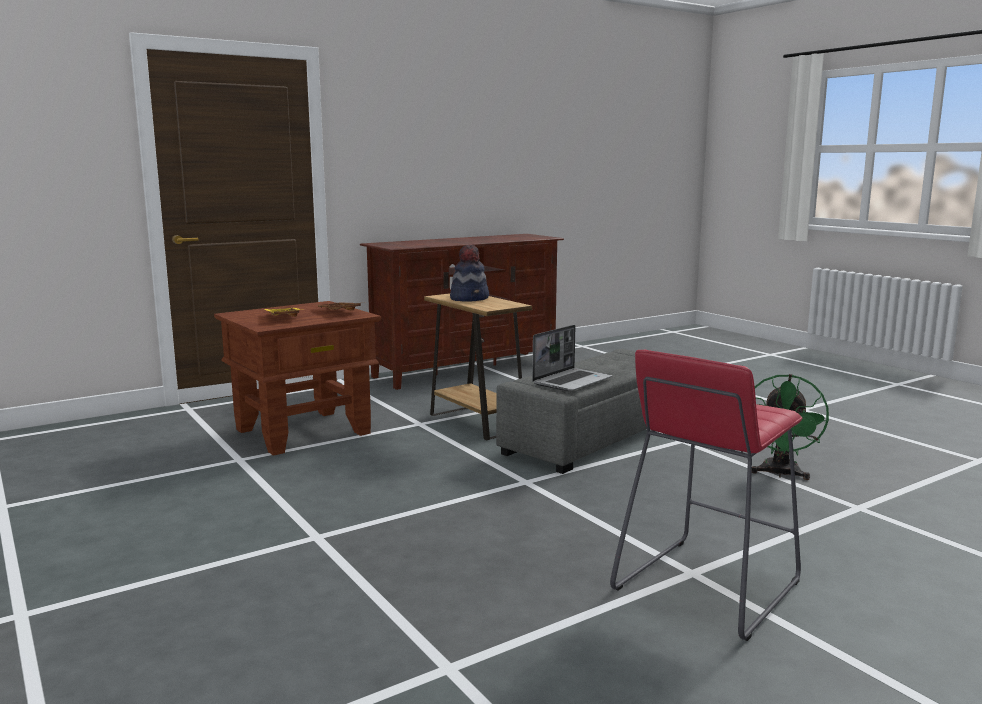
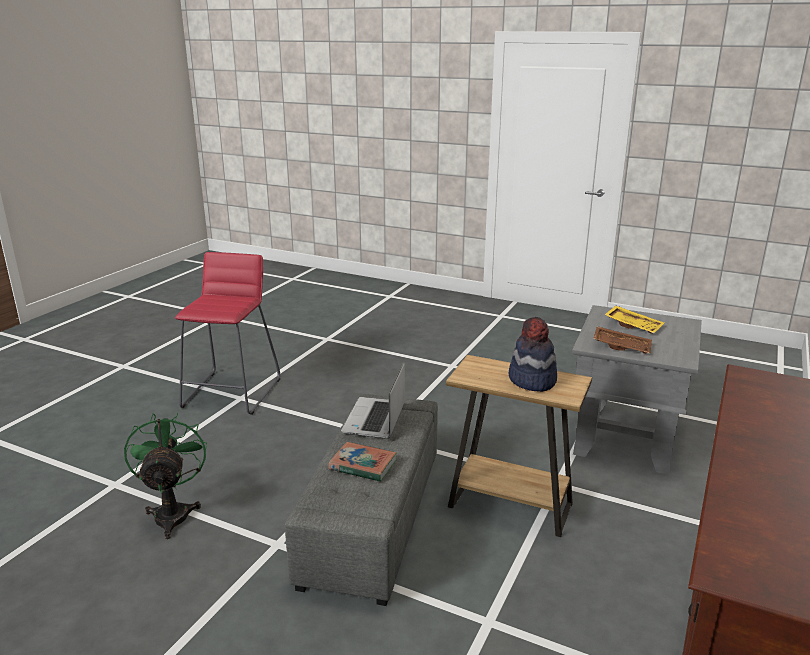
camera: 150 degrees right, 10 degrees up
(303, 431) = (625, 438): brown side table -> grey side table
(609, 365) = (363, 465): none -> book

